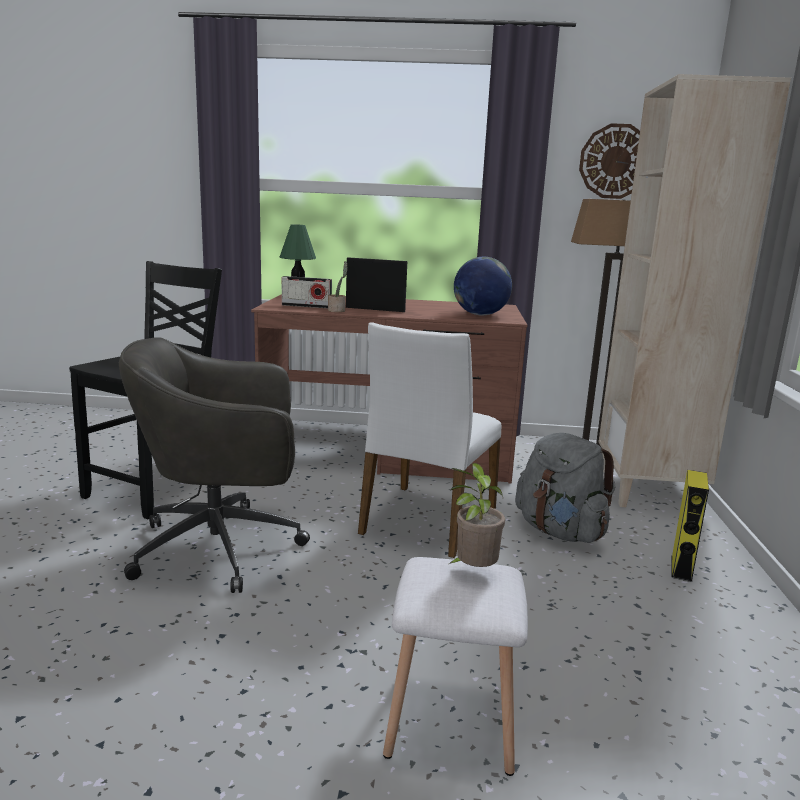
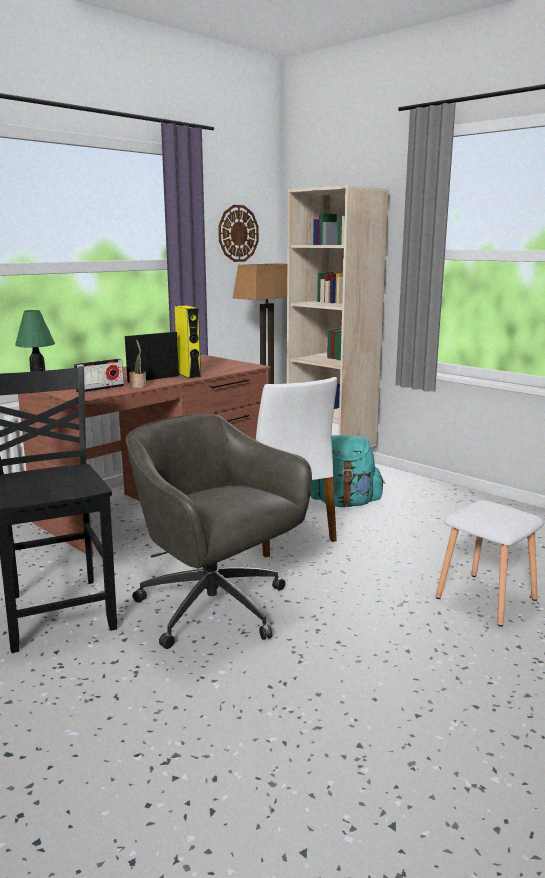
camera: 50 degrees left, 0 degrees up
(223, 547) = (216, 609): grey office chair -> grey office chair turned 105 degrees clockwise
(473, 571) = (484, 506): potted plant -> none
(480, 315) = (223, 366): globe -> none
(560, 531) = (345, 503): grey backpack -> turquoise backpack
(681, 568) = (417, 494): yellow speaker -> yellow speaker (188, 375)

